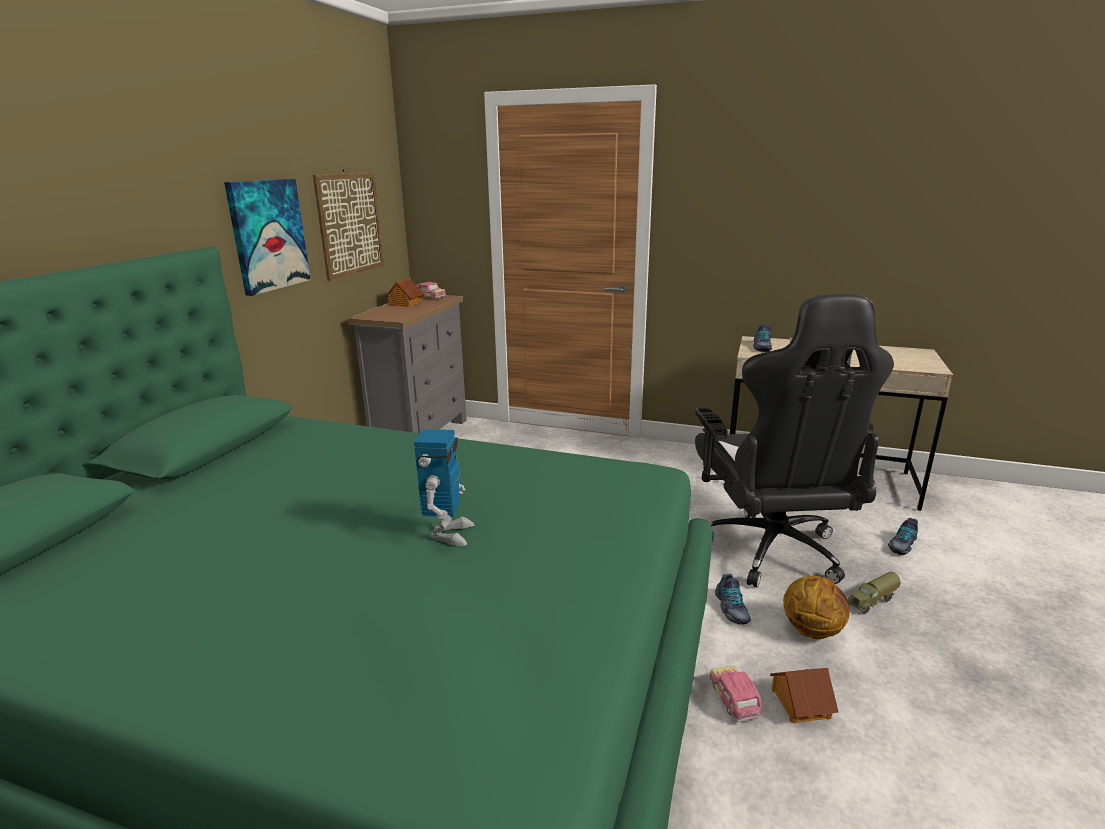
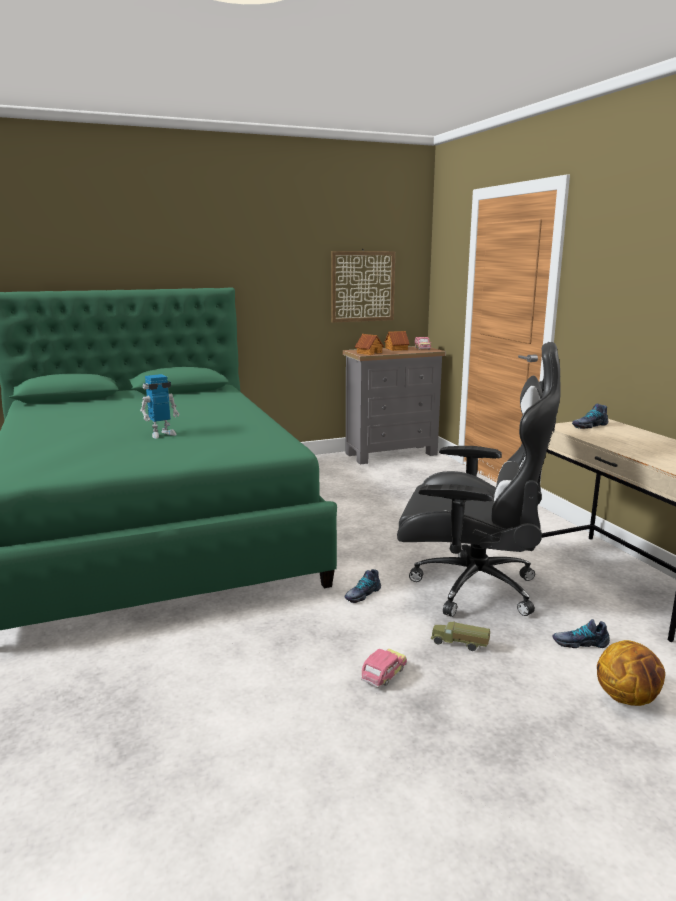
camera: 50 degrees right, 5 degrees down
(268, 235) = (284, 286): picture -> none
(733, 700) = (270, 617): toy car -> toy car (384, 675)
(768, 545) = (467, 587): black office chair -> black office chair turned 120 degrees counterclockwise
(799, 703) = (295, 639): toy house -> toy house (369, 353)
(812, 630) = (382, 627): basketball -> basketball (627, 698)

